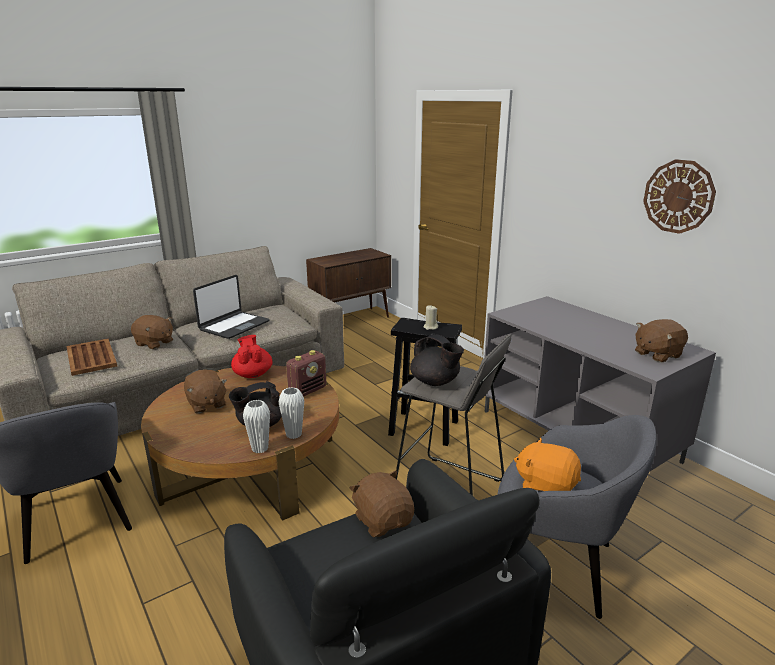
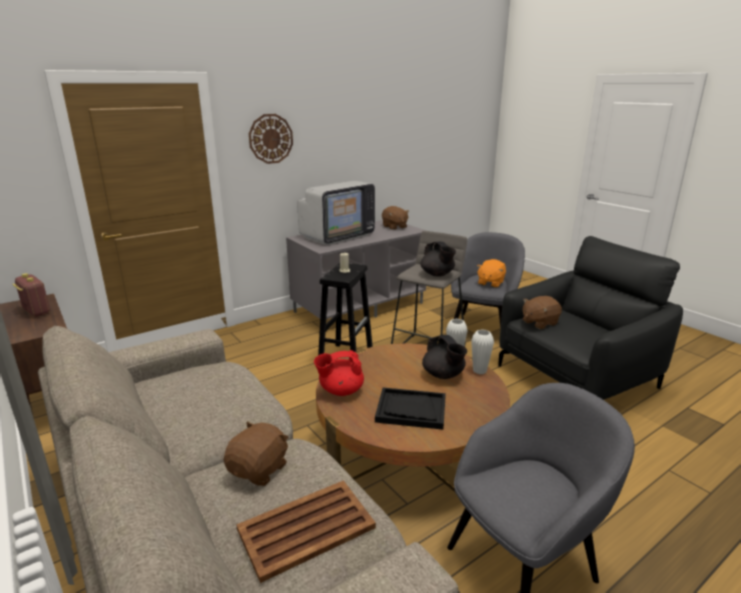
camera: 90 degrees left, 0 degrees up
(206, 404) = (411, 410): brown plush toy -> black tray
(234, 326) = (220, 404): laptop -> none
(308, 390) = (378, 357): radio -> radio (36, 311)
(435, 382) = (437, 274): black teapot -> black teapot turned 105 degrees clockwise
(570, 319) = (337, 236): none -> television
(678, 196) = (354, 139): wall clock -> wall clock (270, 138)

